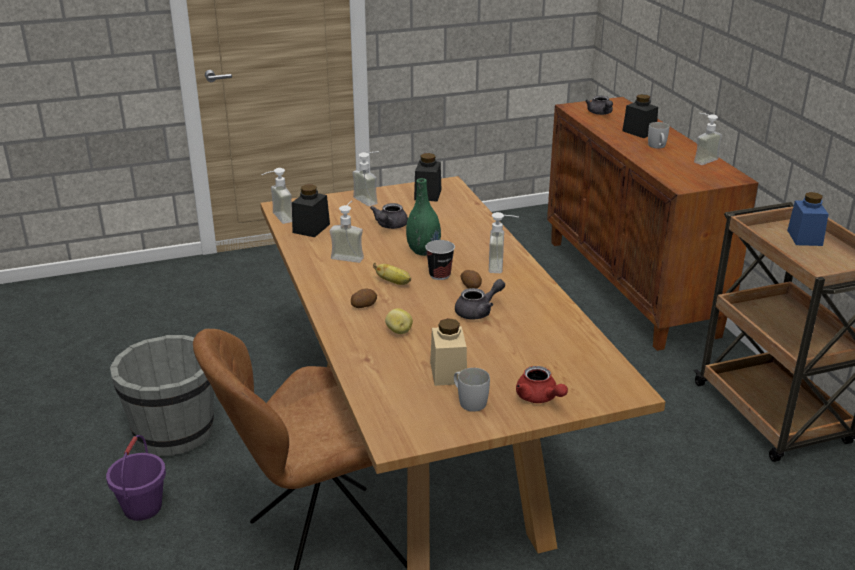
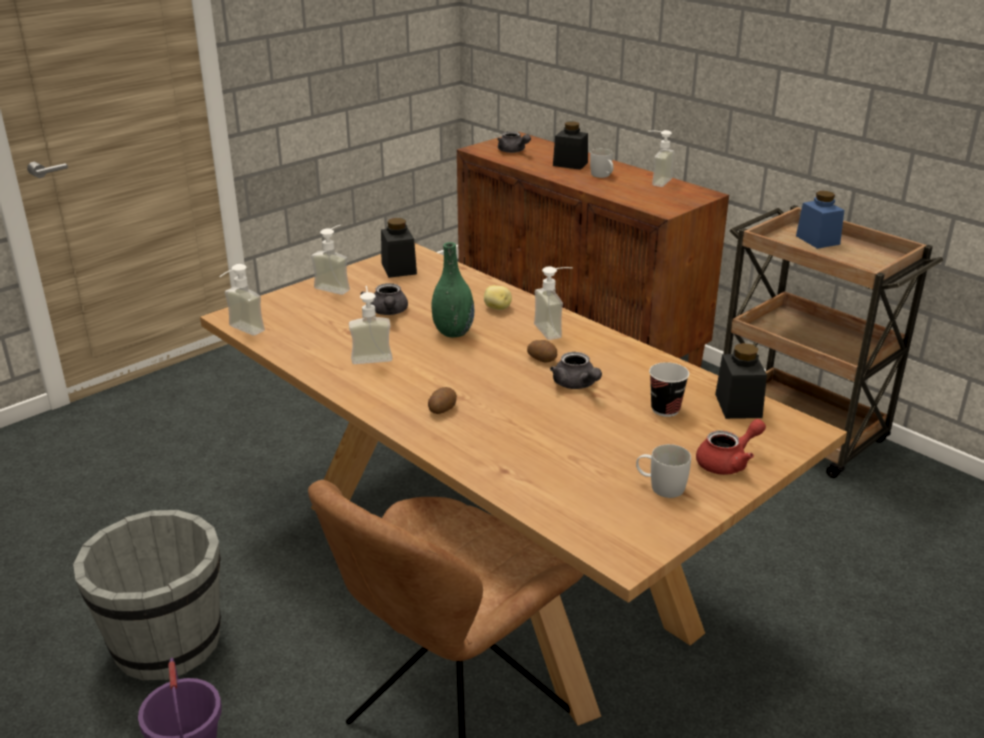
camera: 25 degrees left, 0 degrees up
(311, 228) = (295, 334): black jar -> black jar (738, 406)
(394, 282) = (453, 375): banana -> none
(398, 331) = (510, 429): potato -> potato (497, 308)
(439, 275) = (496, 354): cup -> cup (665, 409)
(448, 372) = (609, 461): beige jar -> none
(478, 311) = (576, 385): grey teapot -> grey teapot turned 120 degrees clockwise
(539, 398) = (728, 462): red teapot -> red teapot turned 60 degrees counterclockwise

